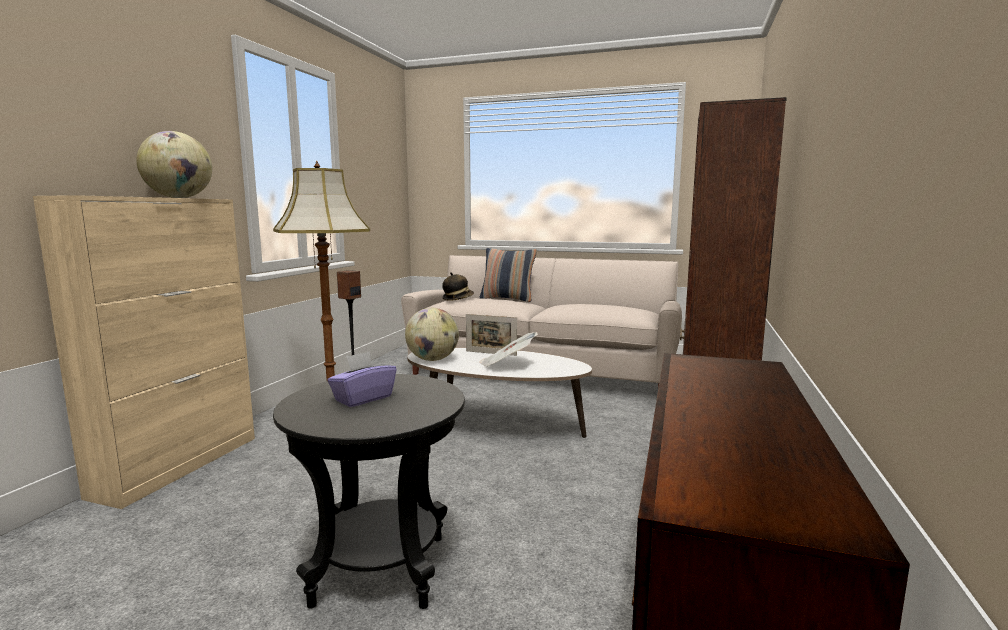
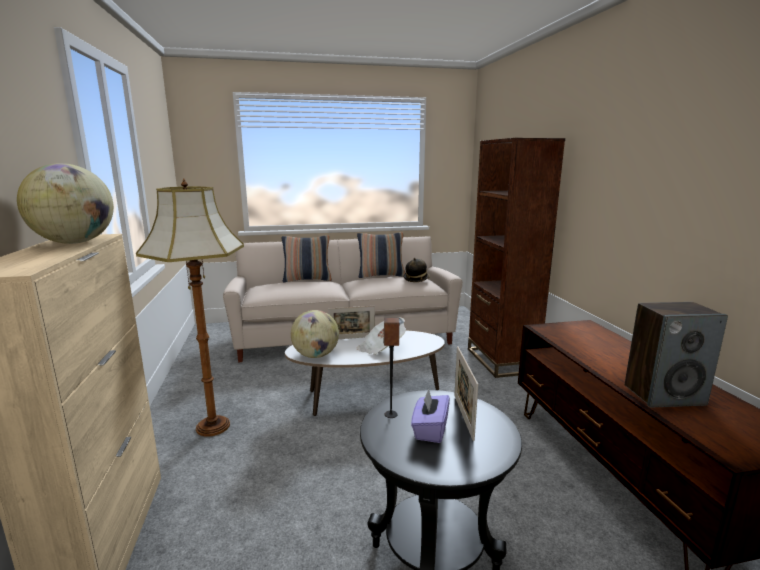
camera: 30 degrees left, 5 degrees up
(414, 398) = (463, 416): none -> picture frame
(457, 299) = (270, 286): hat -> hat (416, 279)
(593, 303) = (381, 275): none -> pillow
(714, 437) = (664, 395): none -> speaker

